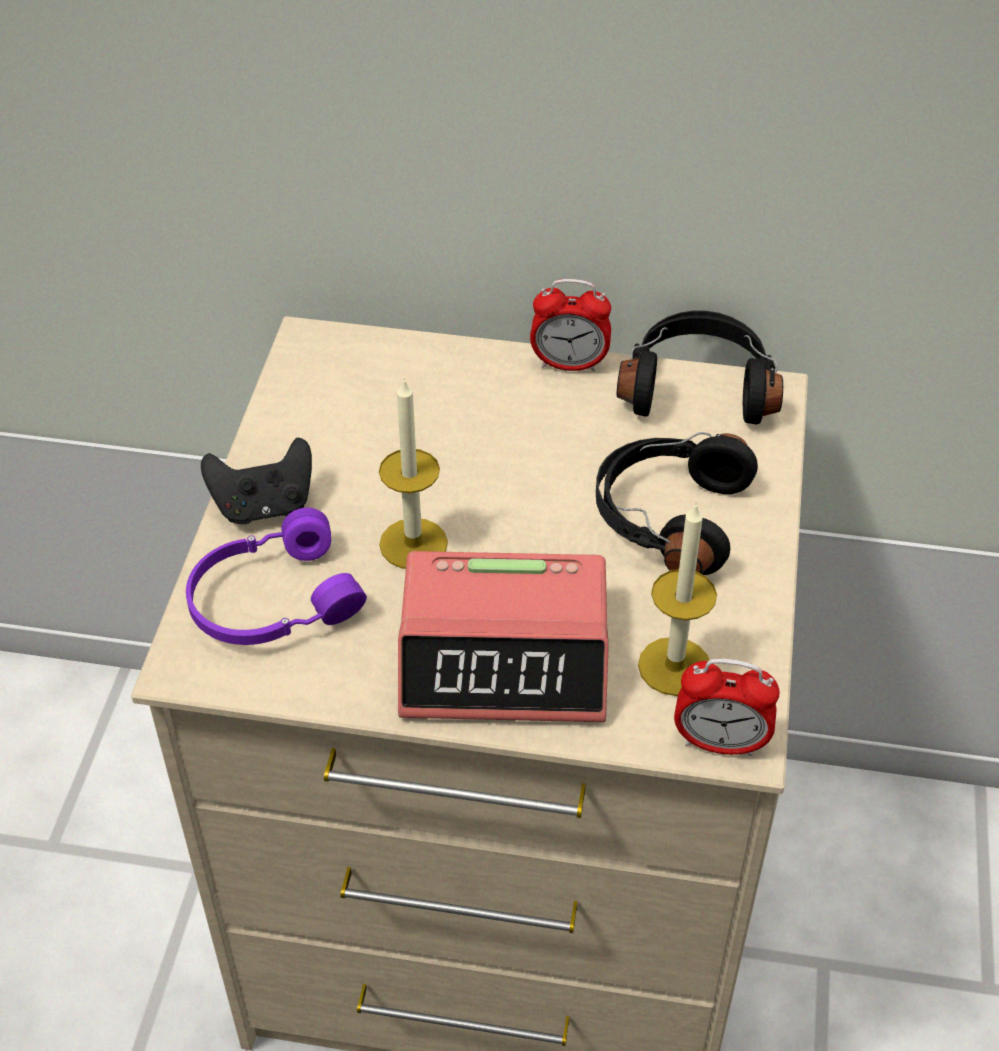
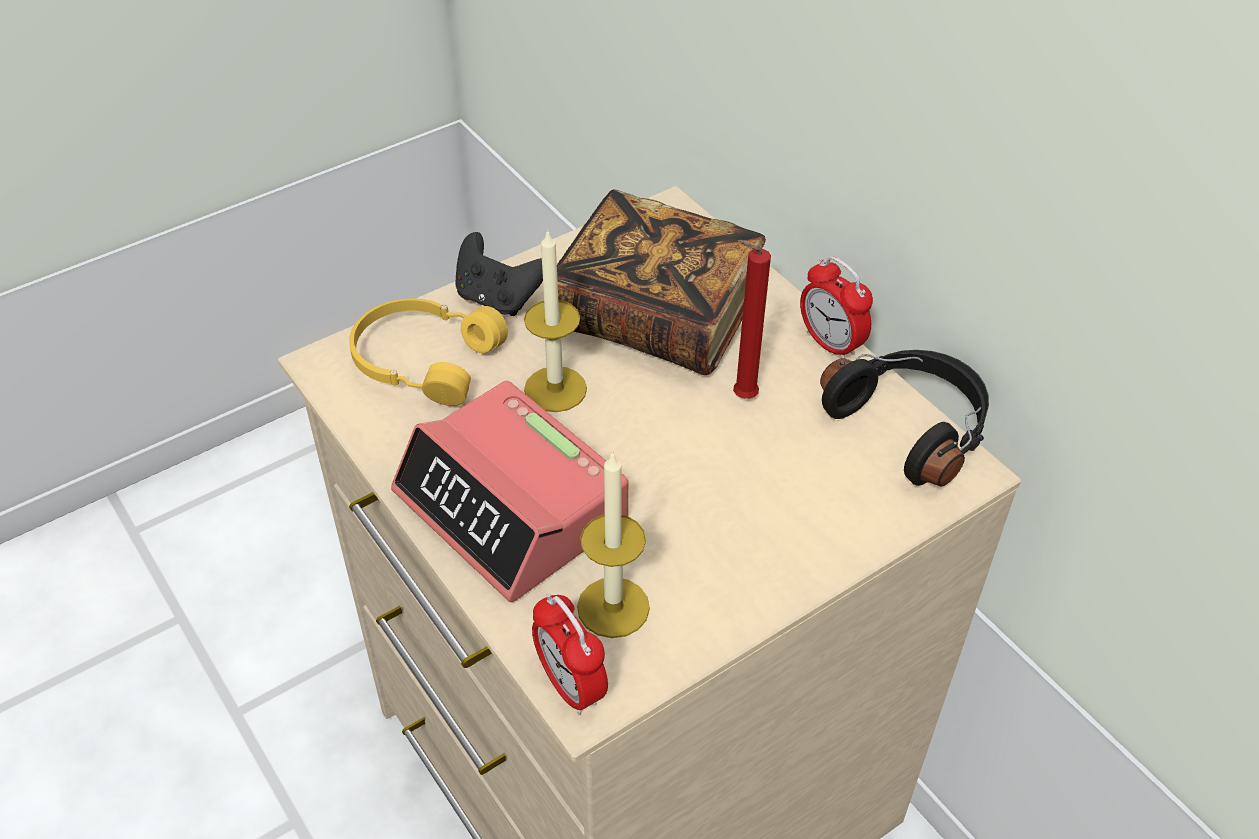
camera: 45 degrees right, 0 degrees up
(271, 600) = (424, 360): purple headphones -> yellow headphones
(415, 431) = (658, 316): none -> book
(559, 449) = (740, 397): none -> red candle
(668, 517) = (754, 502): black headphones -> none

